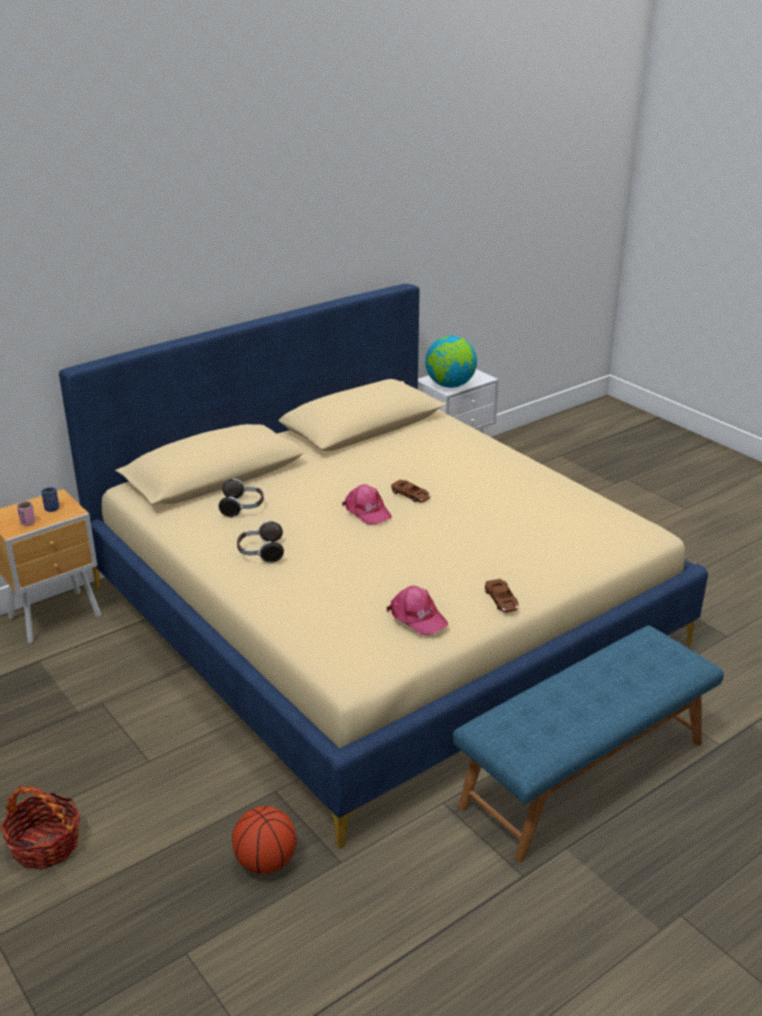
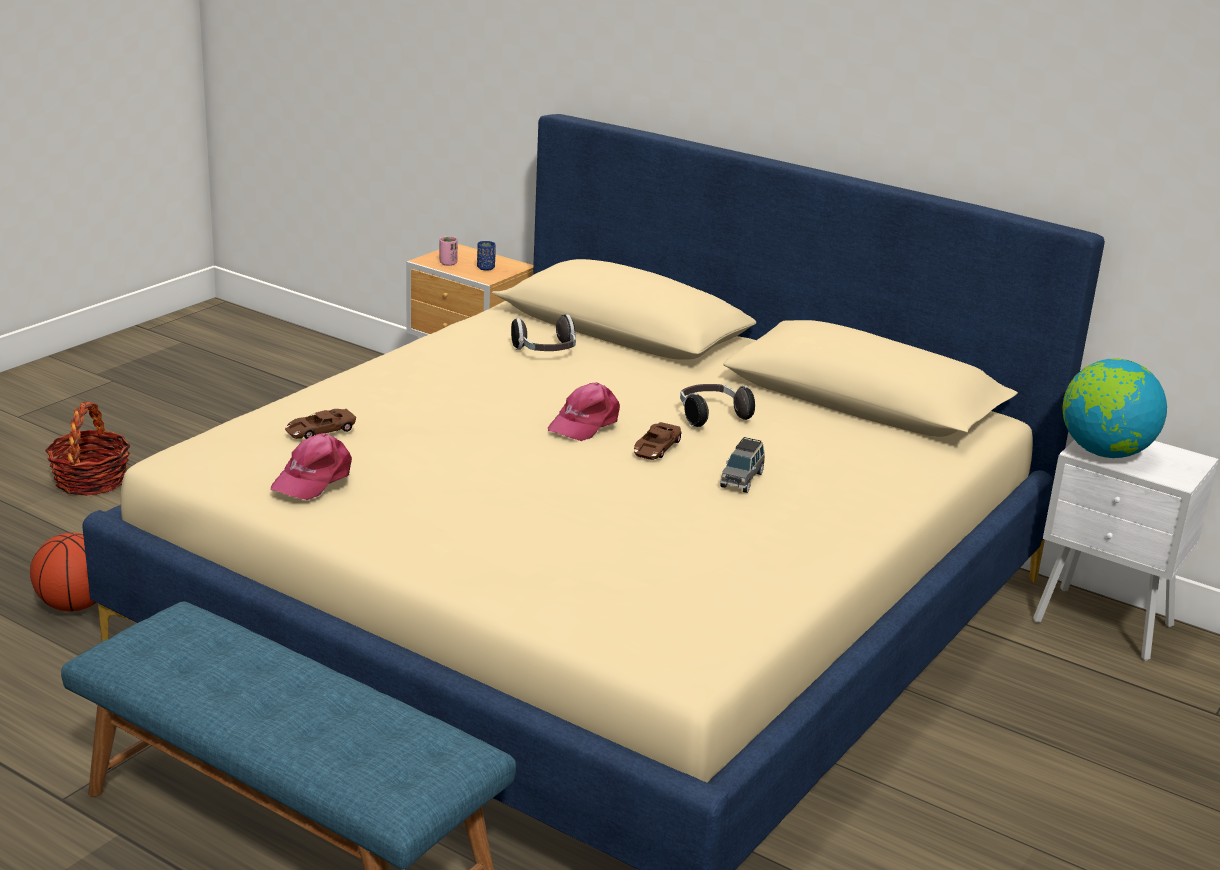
camera: 70 degrees right, 5 degrees down
(260, 553) = (437, 375): headphones -> headphones (711, 416)
(458, 478) = (742, 479): none -> grey toy car
(501, 600) = (392, 540): brown toy car -> brown toy car (320, 430)

